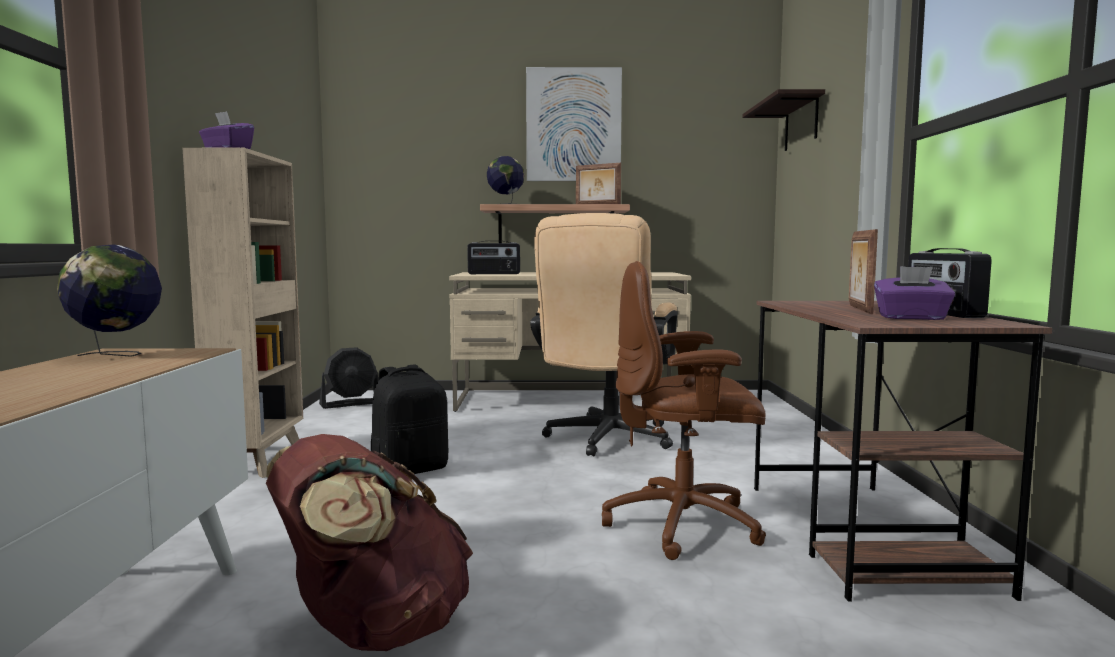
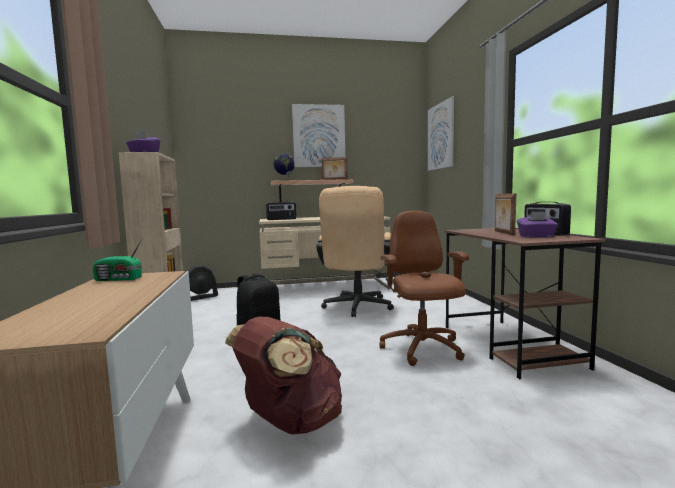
camera: 10 degrees left, 0 degrees up
(116, 355) = (119, 279): globe -> radio
(685, 525) = (422, 349): brown office chair -> brown office chair turned 90 degrees clockwise
(801, 123) = (440, 136): shelf -> picture

